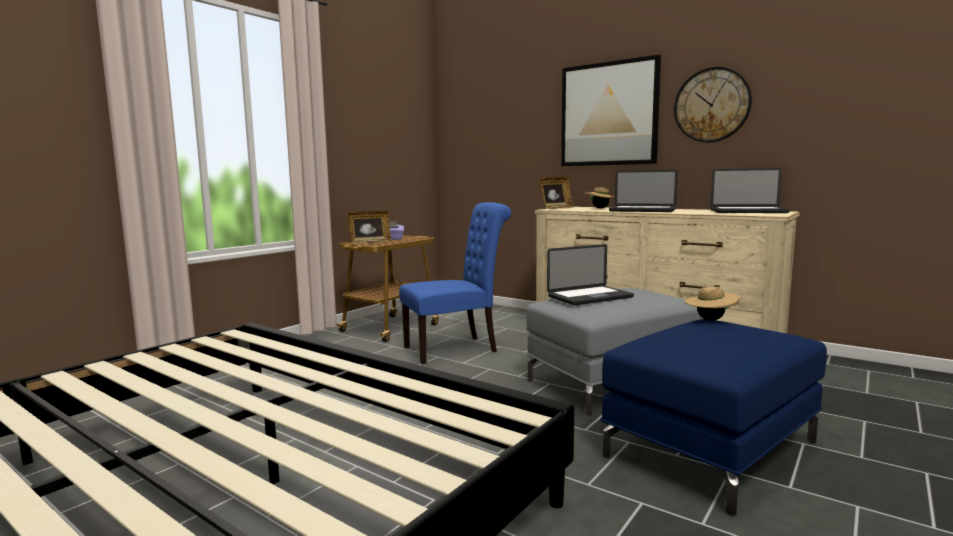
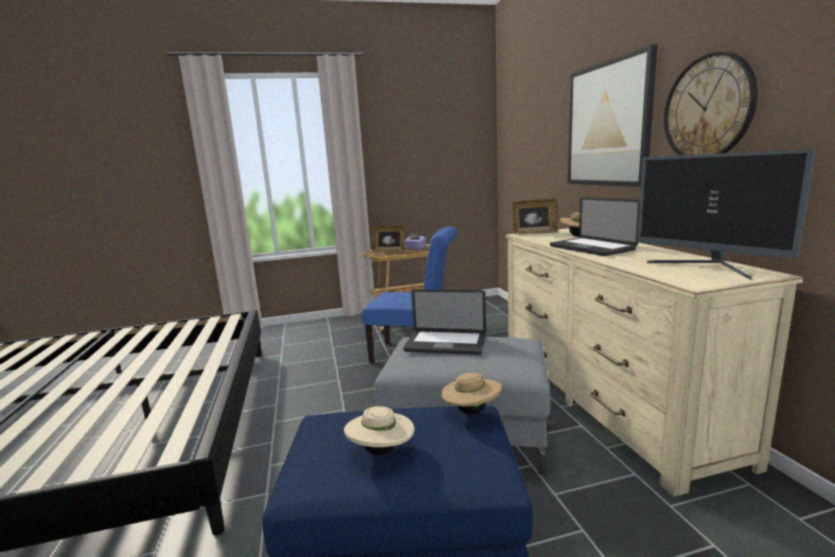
camera: 40 degrees right, 5 degrees up
(725, 343) = (381, 451): none -> beige hat
(748, 211) = (707, 267): laptop -> monitor

